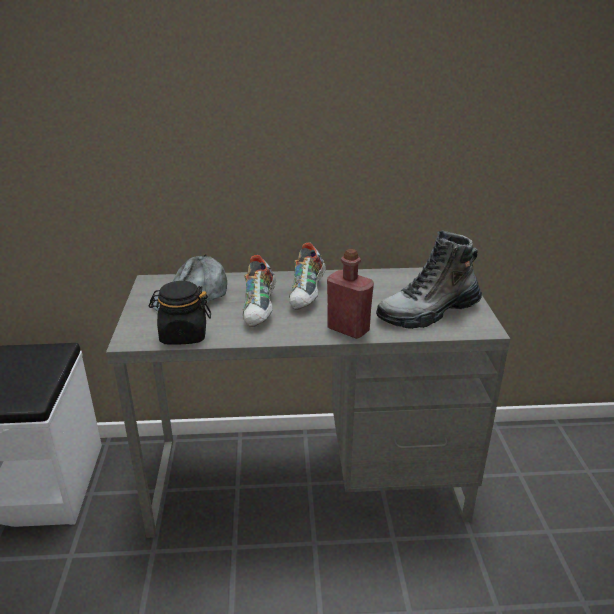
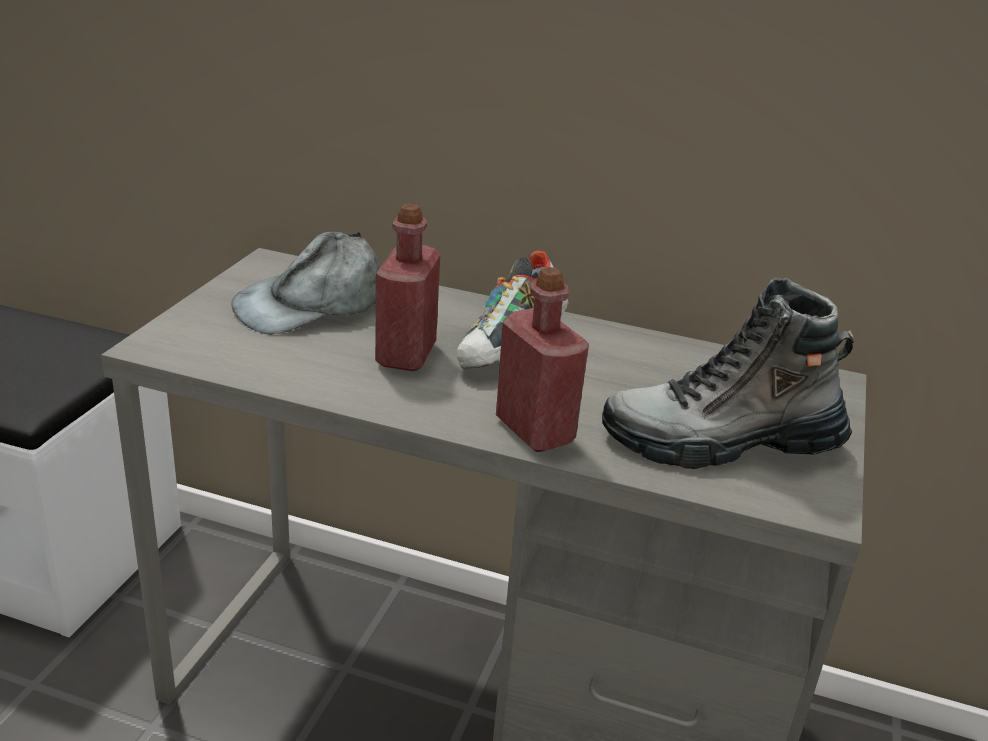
camera: 20 degrees right, 0 degrees up
(183, 335) = (241, 360): black jar -> none
(261, 310) = (406, 354): shoe -> red bottle

